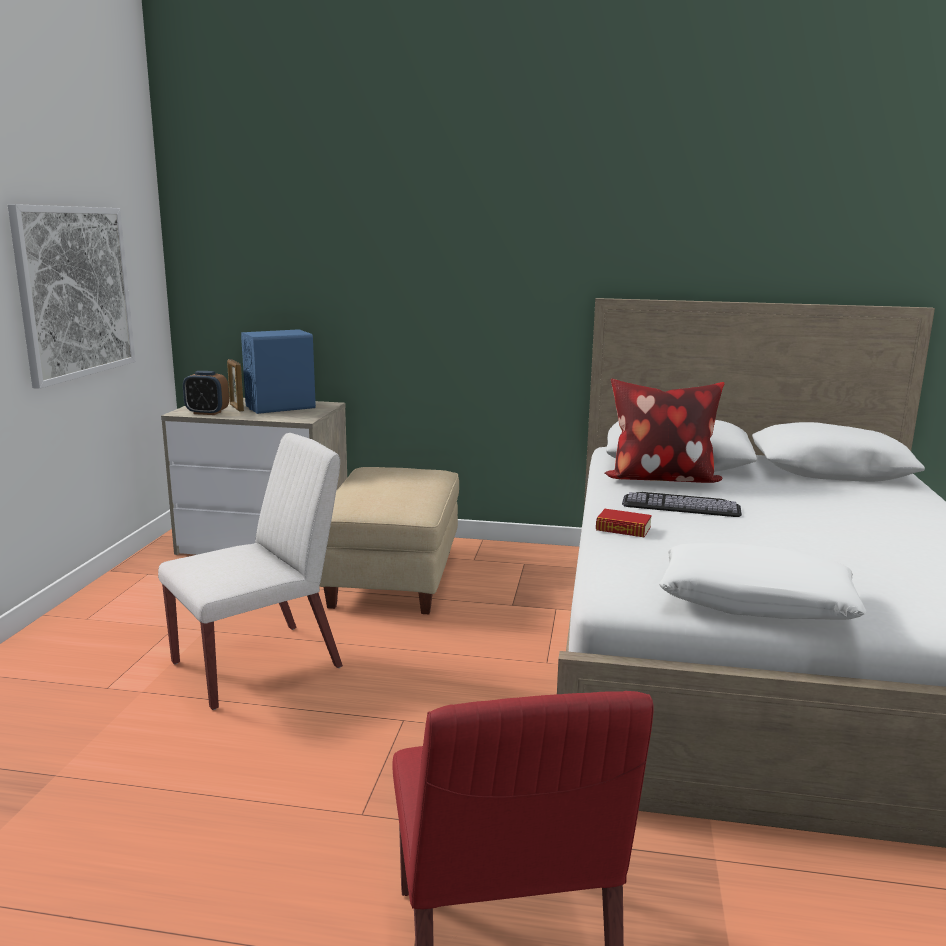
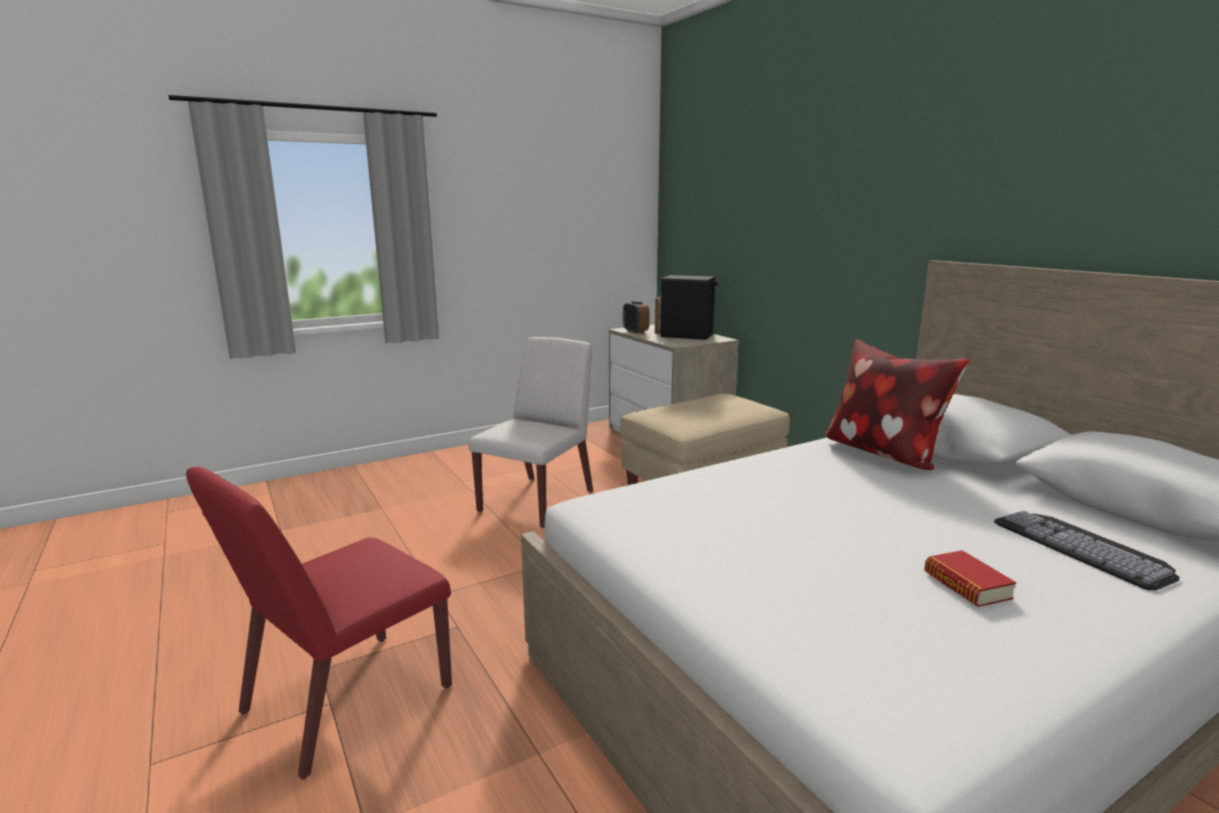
camera: 50 degrees right, 0 degrees up
(75, 292) = (559, 239): picture -> none
(259, 664) = (538, 501): white chair -> white chair turned 75 degrees counterclockwise
(281, 407) = (687, 335): blue speaker -> black speaker
(623, 529) = (728, 473): book -> book (967, 585)
(682, 504) = (839, 475): keyboard -> keyboard (1086, 547)
(755, 601) = (668, 553): white pillow -> none

